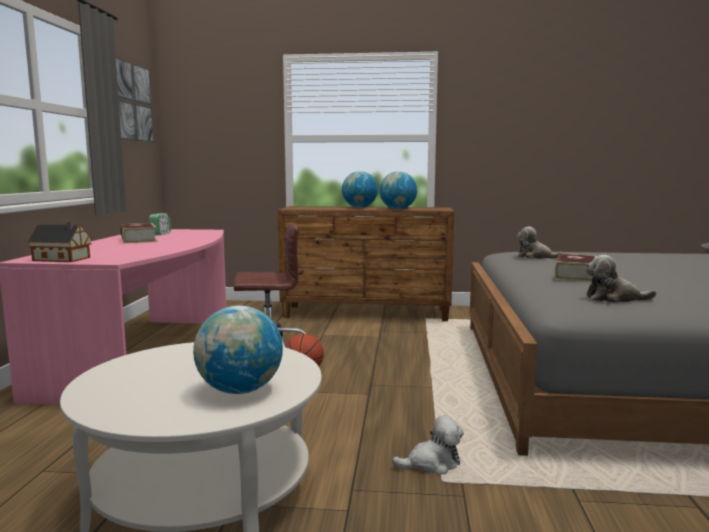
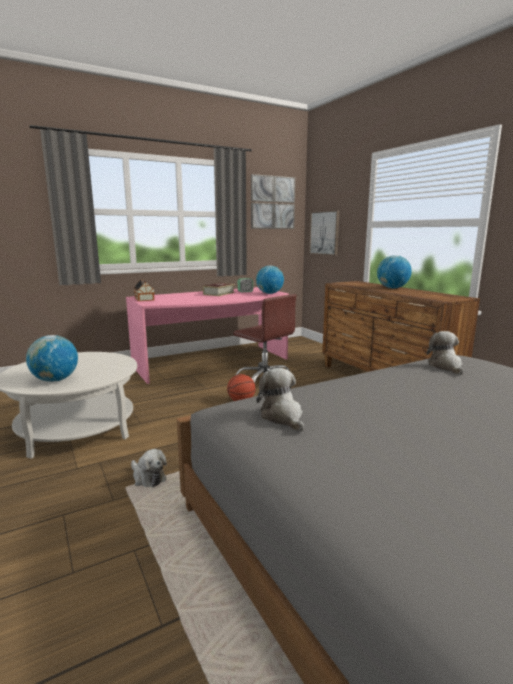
camera: 55 degrees right, 5 degrees up
(206, 149) = (324, 233): none -> picture
(397, 209) = (407, 294): globe -> globe (269, 293)
(575, 275) = (370, 391): book -> none

